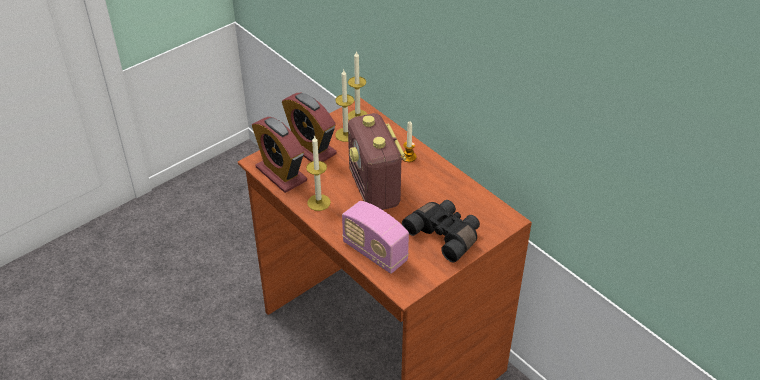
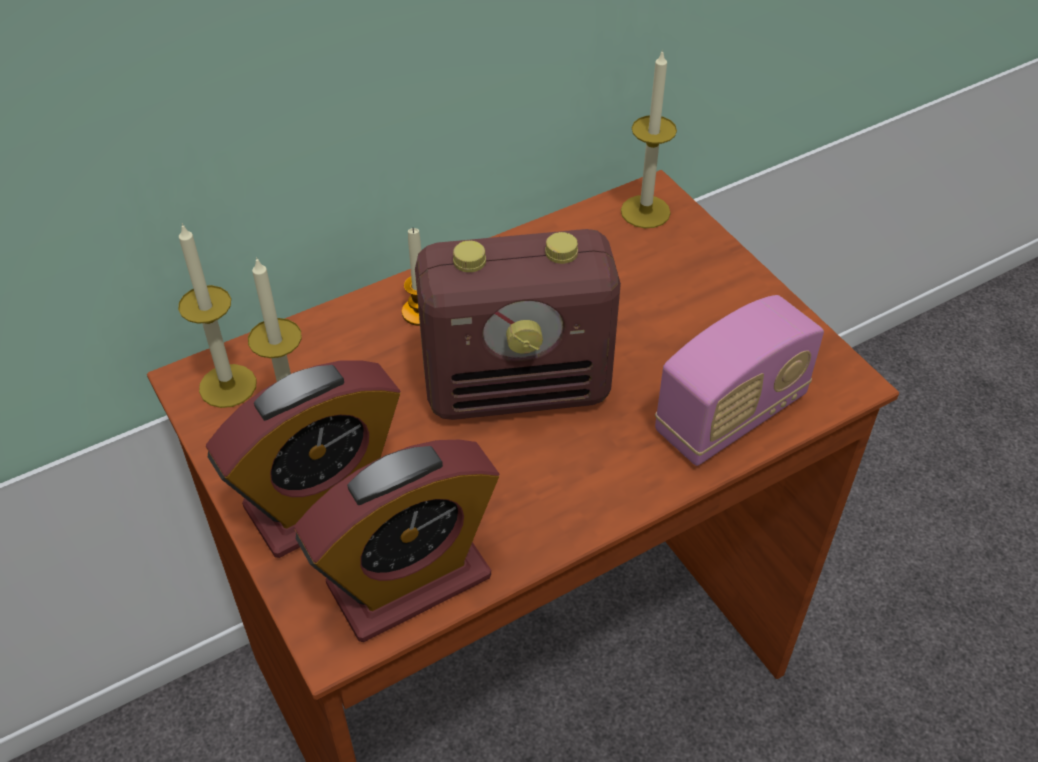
camera: 80 degrees left, 5 degrees up
(318, 202) = (542, 505): candle -> candle (645, 212)
(445, 235) = (688, 292): black binoculars -> none

